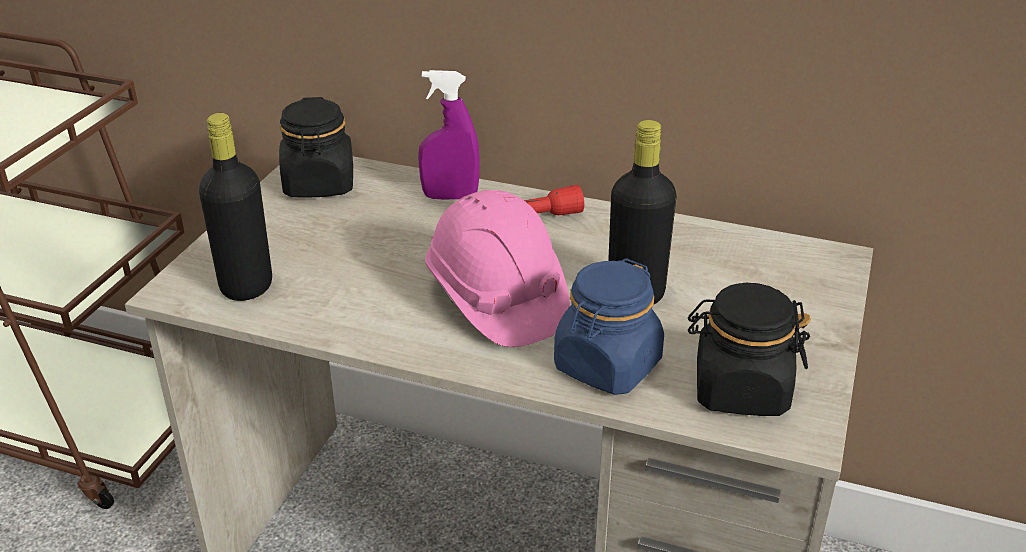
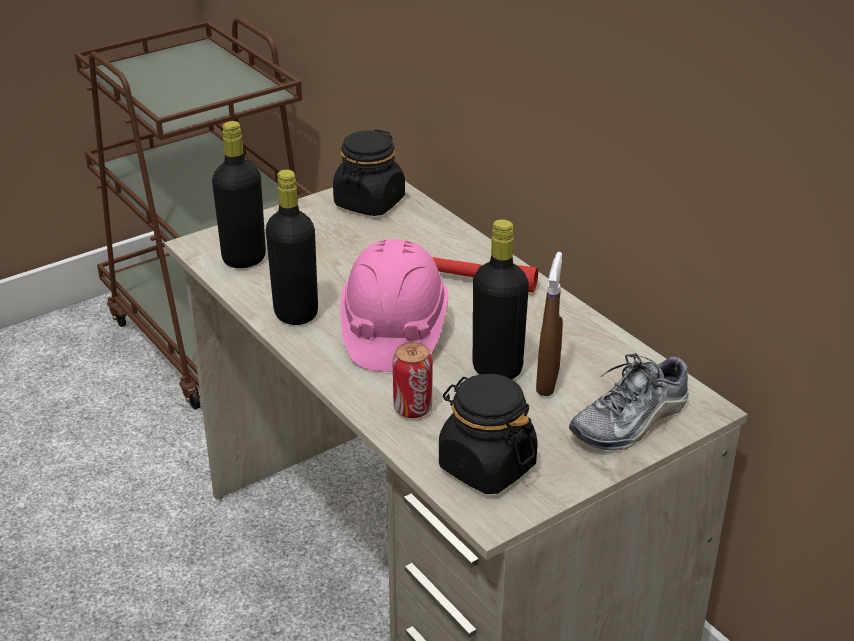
camera: 35 degrees right, 0 degrees up
(374, 321) = (296, 313): none -> black bottle
(450, 197) = (450, 245): purple spray bottle -> none
(607, 366) = (412, 408): blue jar -> can
(692, 288) = (547, 382): none -> brown spray bottle
(800, 293) = (630, 421): none -> shoe

